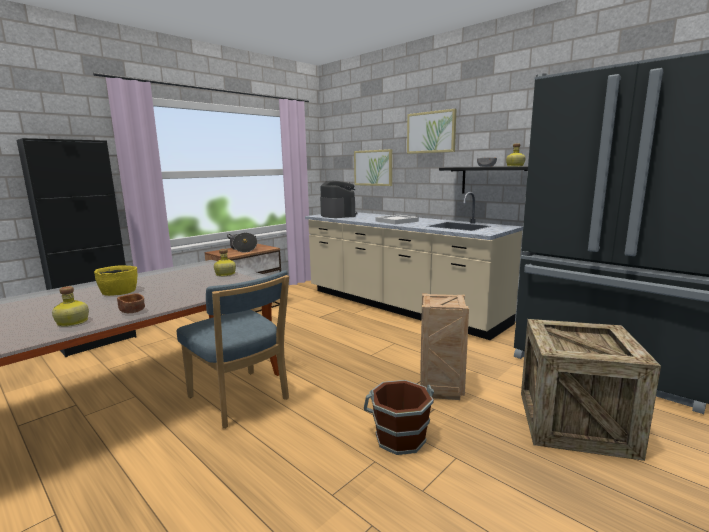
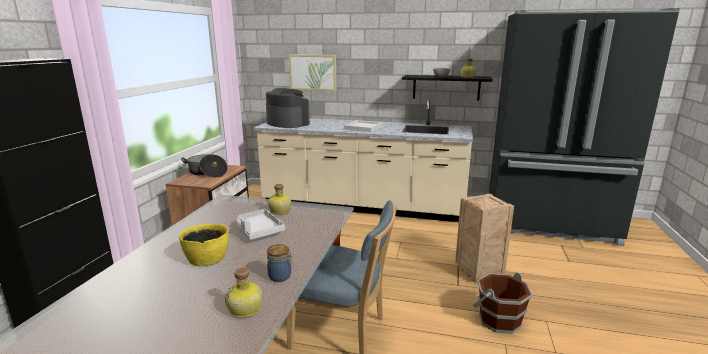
camera: 30 degrees left, 5 degrees up
(132, 311) = (281, 276): brown bowl -> jar
(183, 283) = (258, 231): none -> grey tray
(431, 132) = (380, 41): picture -> none
(574, 423) = (576, 272): crate -> none

